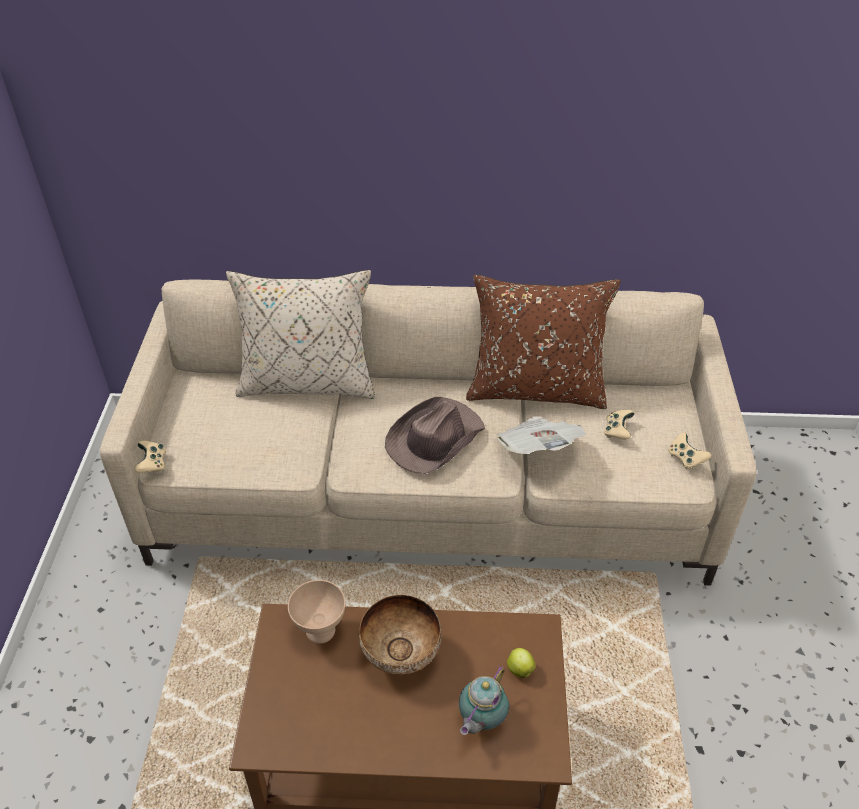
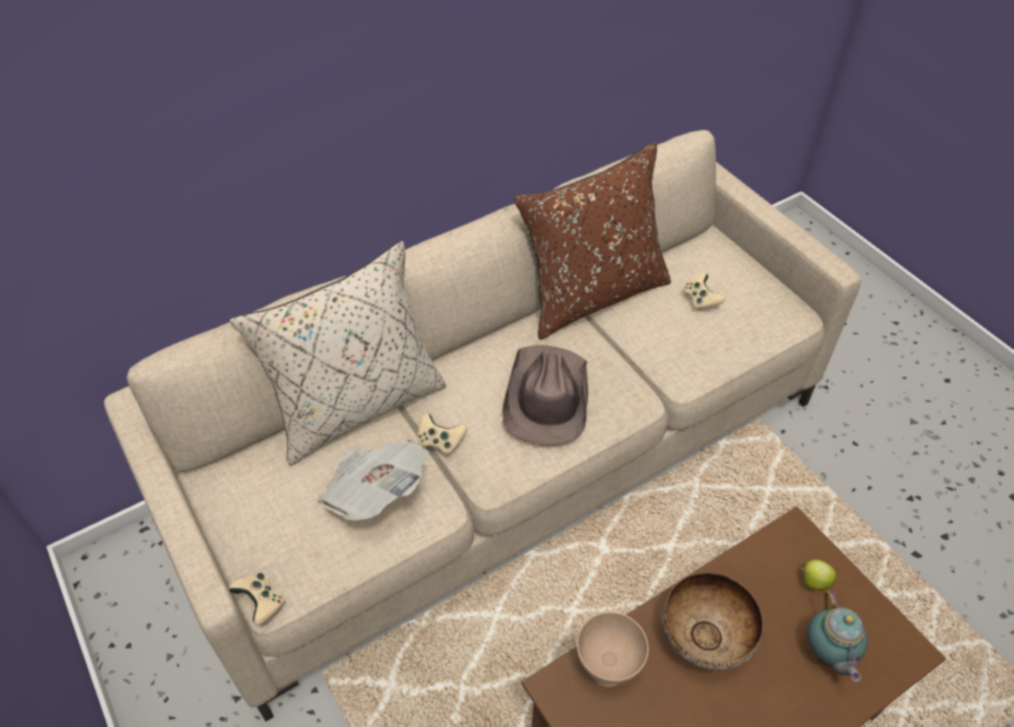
camera: 35 degrees left, 5 degrees up
(537, 450) = (649, 356): newspaper -> newspaper (375, 492)
(685, 458) = (775, 296): beige game controller -> beige game controller (440, 441)

